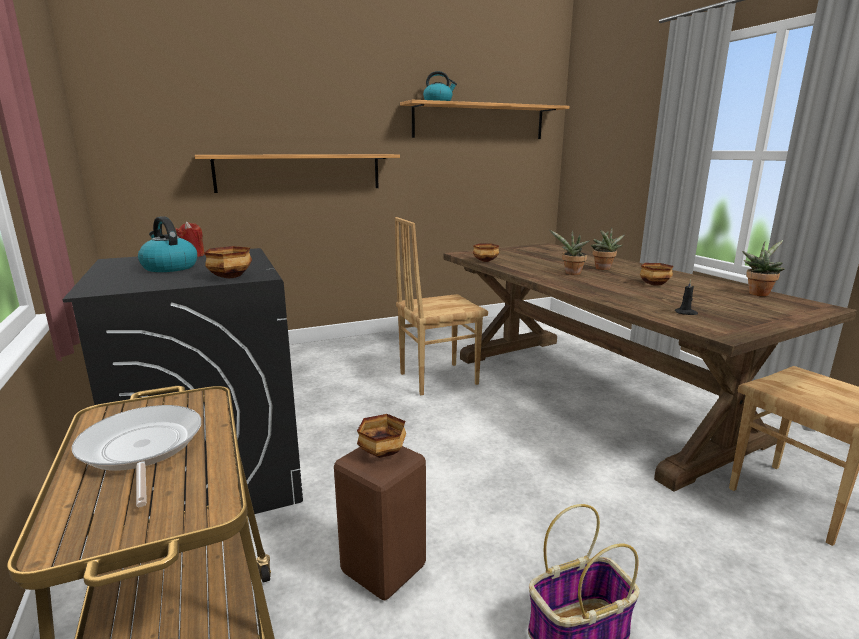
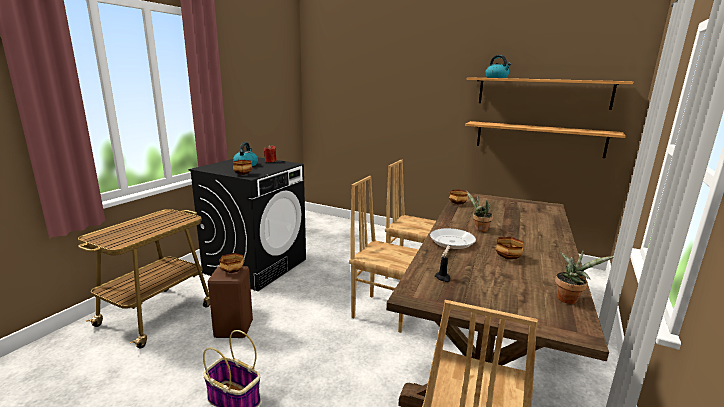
camera: 50 degrees right, 0 degrees up
(141, 449) = (146, 225): frying pan -> frying pan (451, 243)
(299, 172) = (398, 121): shelf -> shelf (539, 139)
(493, 426) = (384, 312): none -> brown chair
(603, 269) = (517, 235): potted plant -> none

